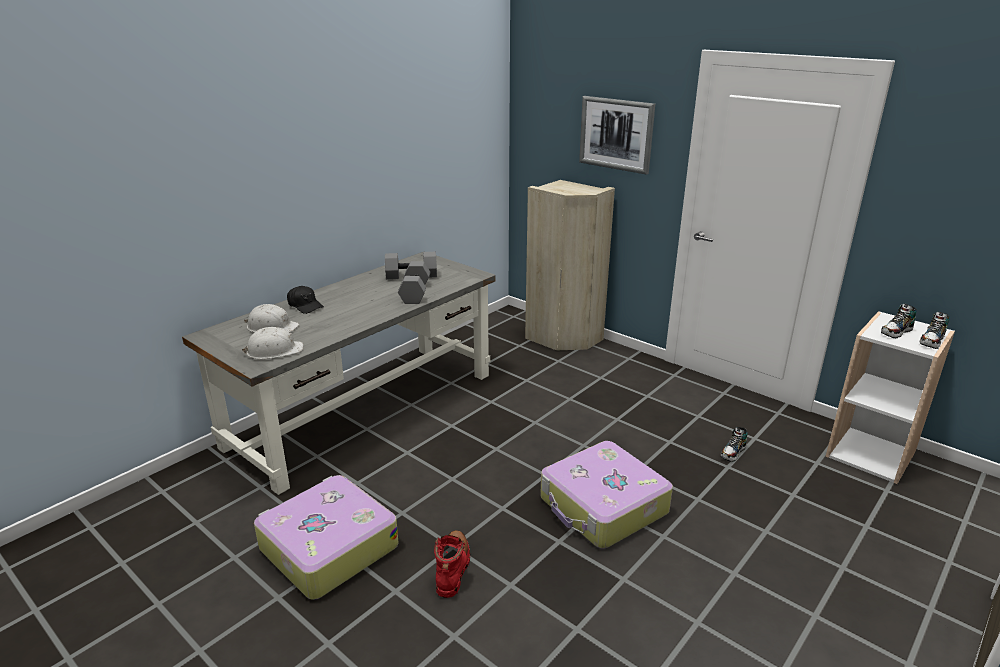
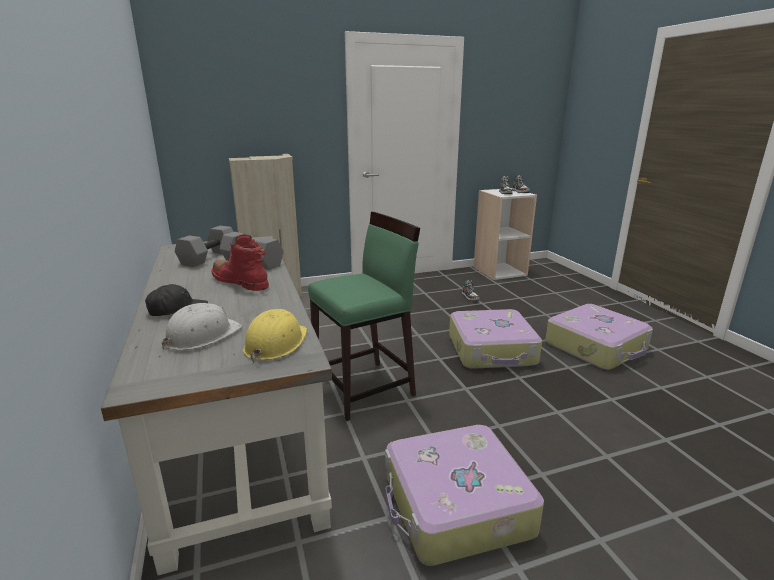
camera: 60 degrees left, 5 degrees down
(274, 351) = (275, 343): white hard hat -> yellow hard hat
(449, 450) = (365, 389): none -> green stool
(453, 568) = (527, 433): red boot -> red boot (241, 282)
(616, 134) = (280, 107): picture -> none
(713, 598) = (596, 347): none -> suitcase

